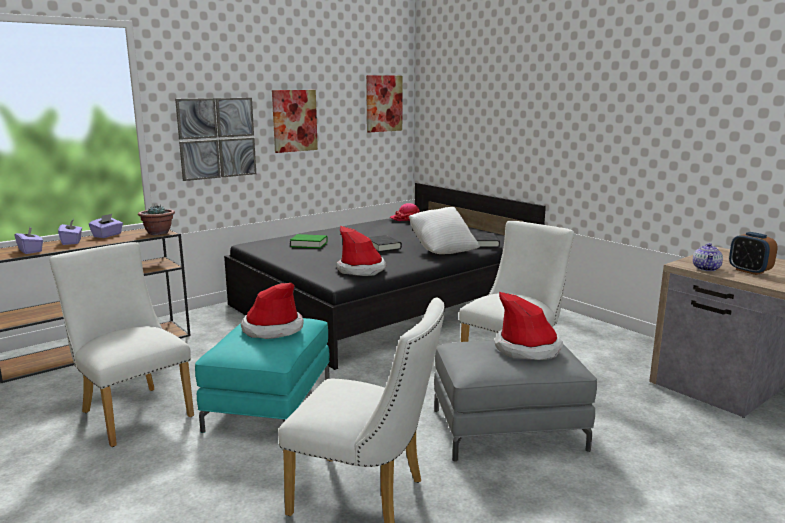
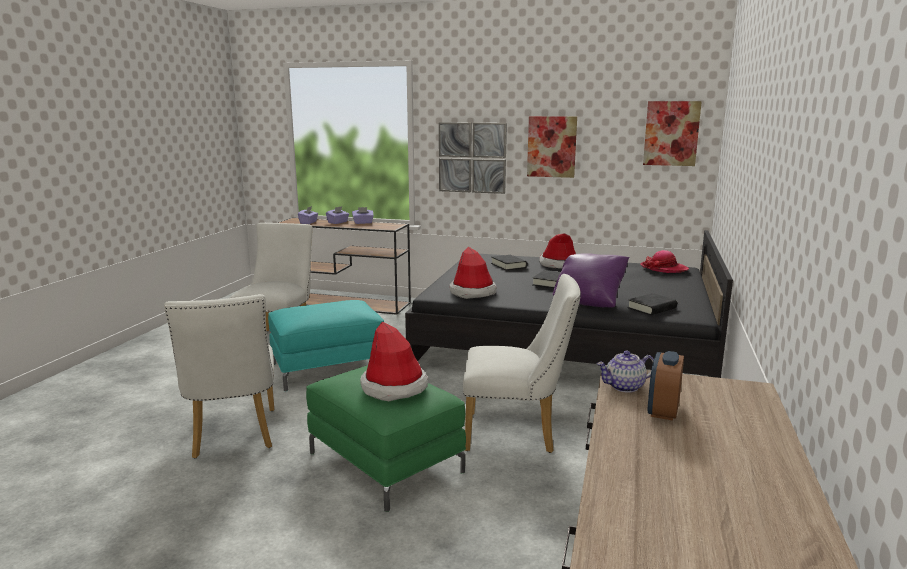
camera: 55 degrees right, 0 degrees up
(158, 233) = (387, 227): potted plant -> none
(272, 329) = (329, 308): hat -> hat (559, 264)
(309, 244) = (508, 265): green book -> black book
(442, 250) = (589, 301): white pillow -> purple pillow
(507, 429) = (385, 462): grey ottoman -> green ottoman

